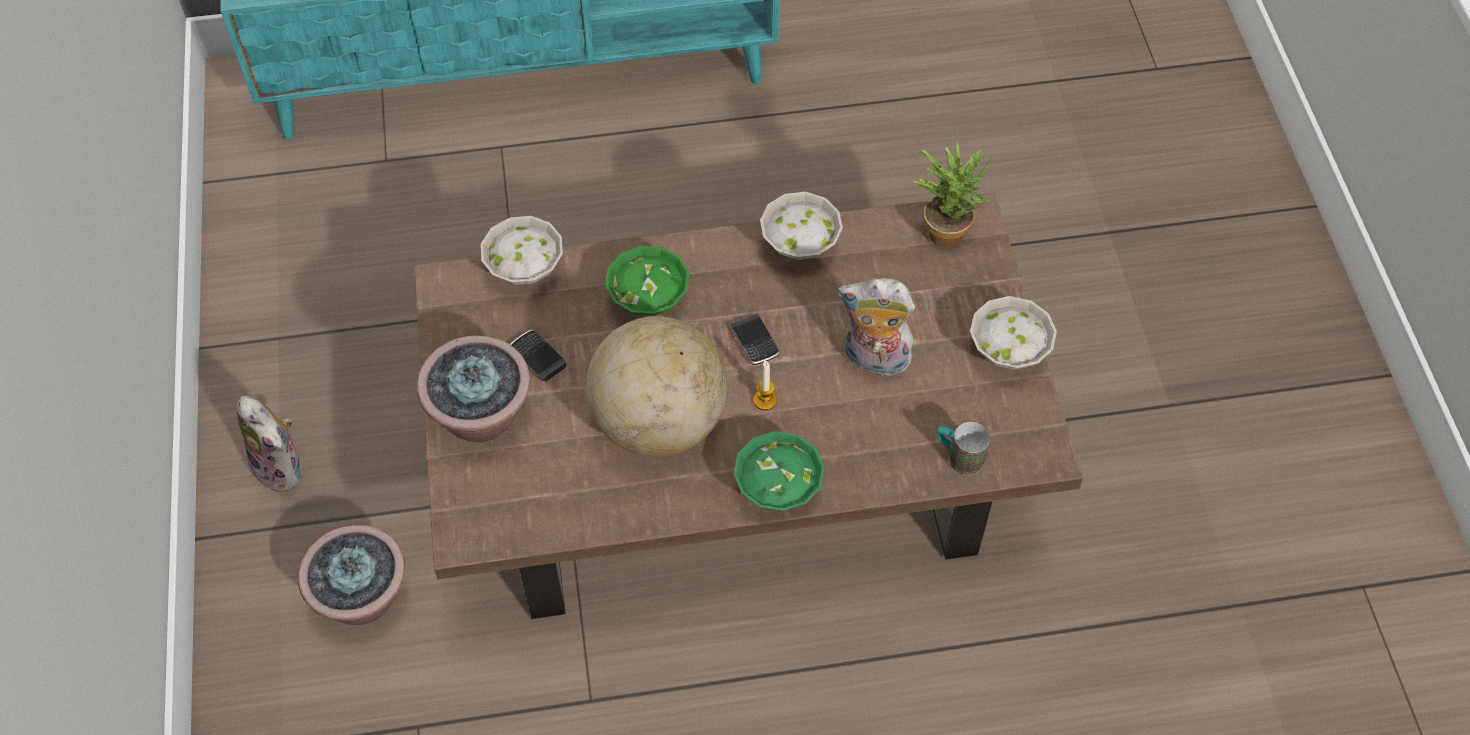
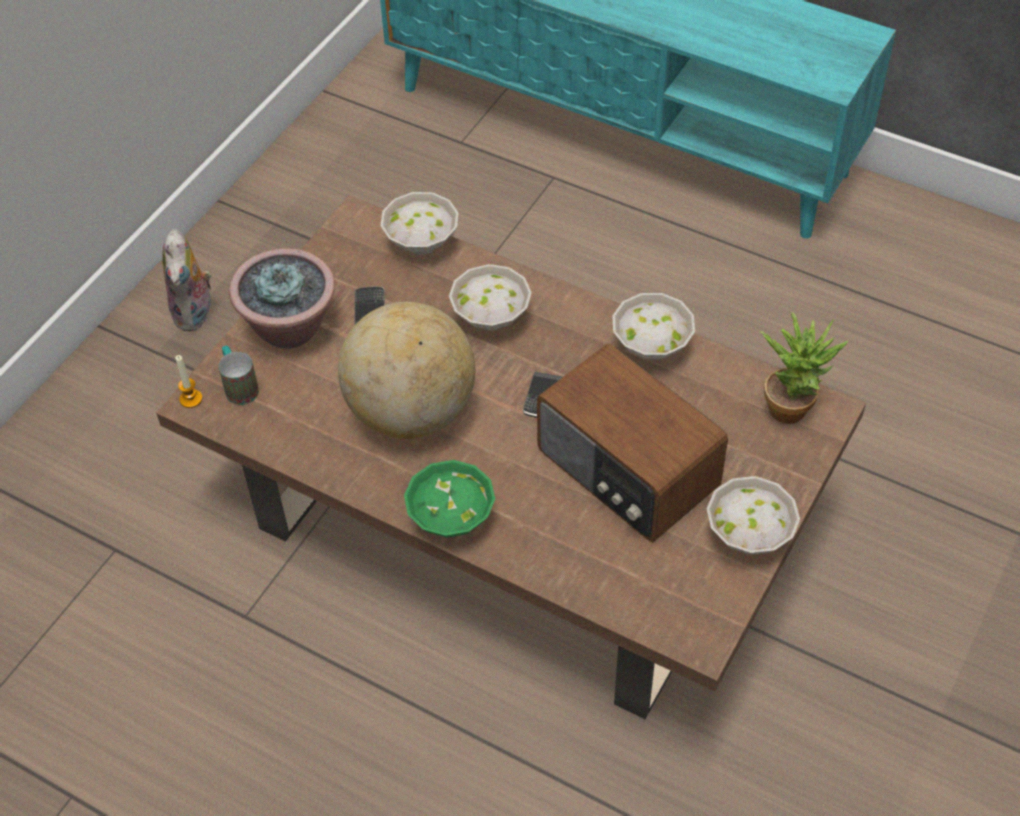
camera: 40 degrees right, 5 degrees down
(362, 598) = (163, 436): potted plant -> none
(651, 300) = (493, 319): green bowl -> white bowl
(765, 400) = (508, 446): candle -> candle (191, 399)
(873, 360) = (626, 471): plush toy -> radio
(958, 457) = (623, 591): mug -> mug (239, 386)

